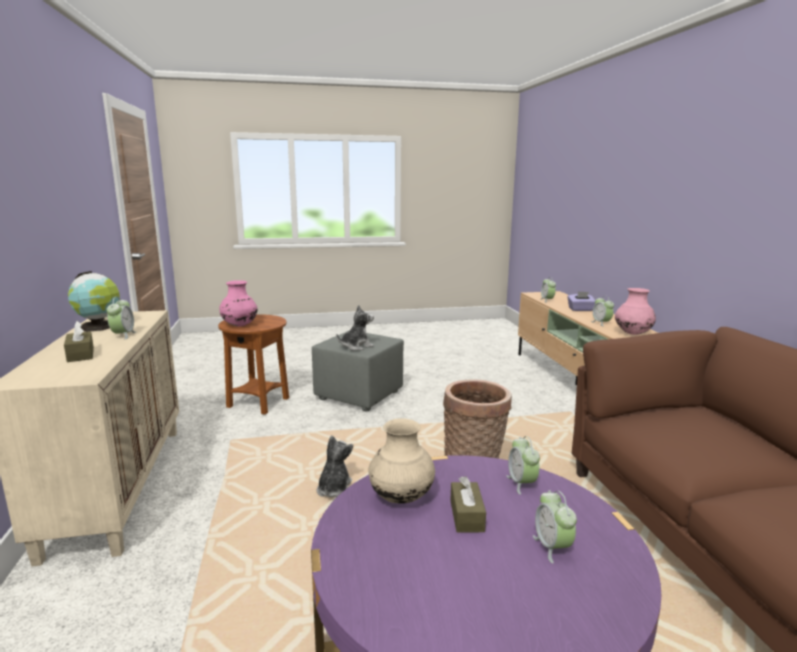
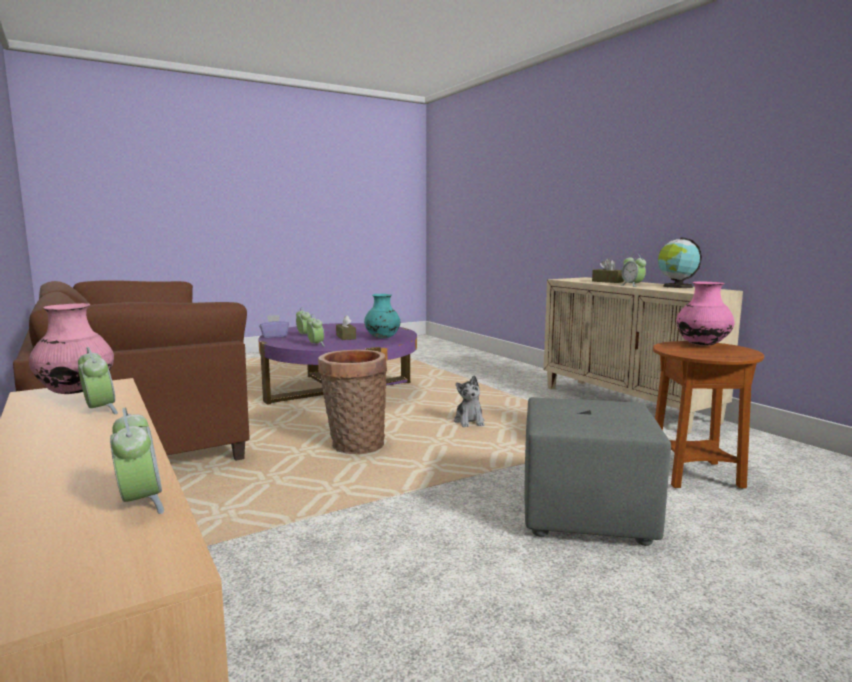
camera: 160 degrees right, 5 degrees down
(356, 346) = (572, 404): plush toy -> none
(401, 498) = (382, 338): beige vase -> turquoise vase
(580, 309) = (75, 458): purple tissue box -> purple tissue box (274, 336)

